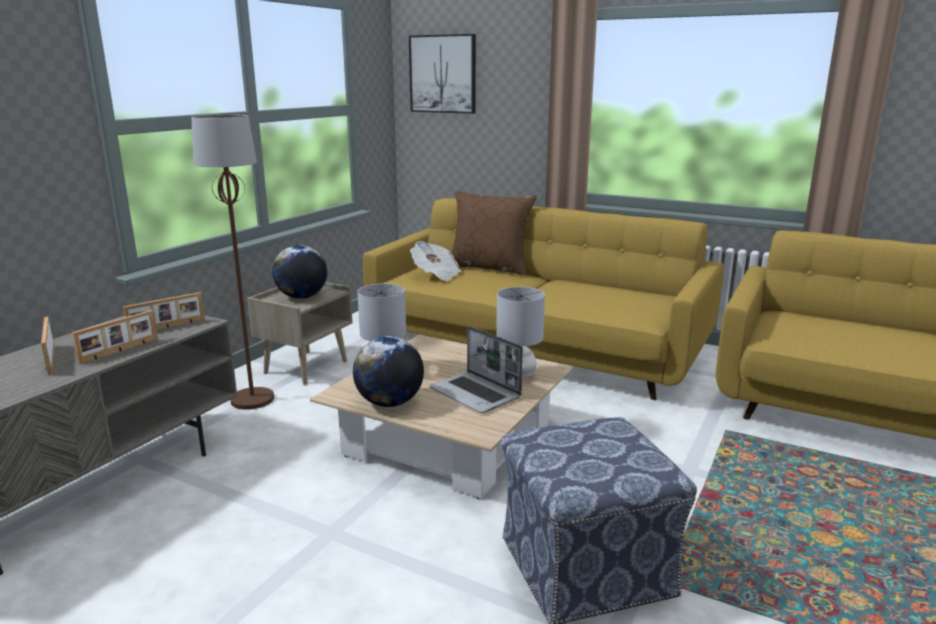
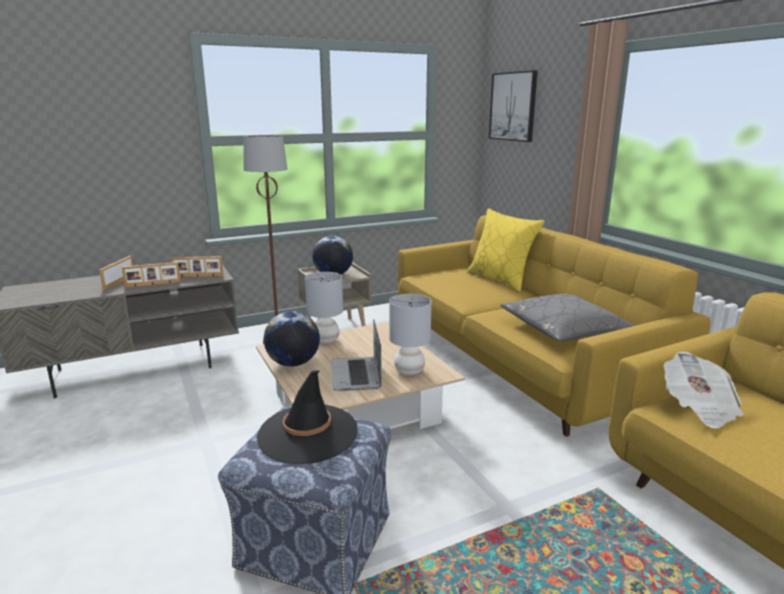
camera: 35 degrees right, 0 degrees up
(436, 274) = (446, 277): newspaper -> newspaper (698, 407)
(489, 268) = (500, 280): brown pillow -> yellow pillow
(584, 445) = (308, 433): none -> black hat
(615, 299) = (563, 329): none -> grey pillow

